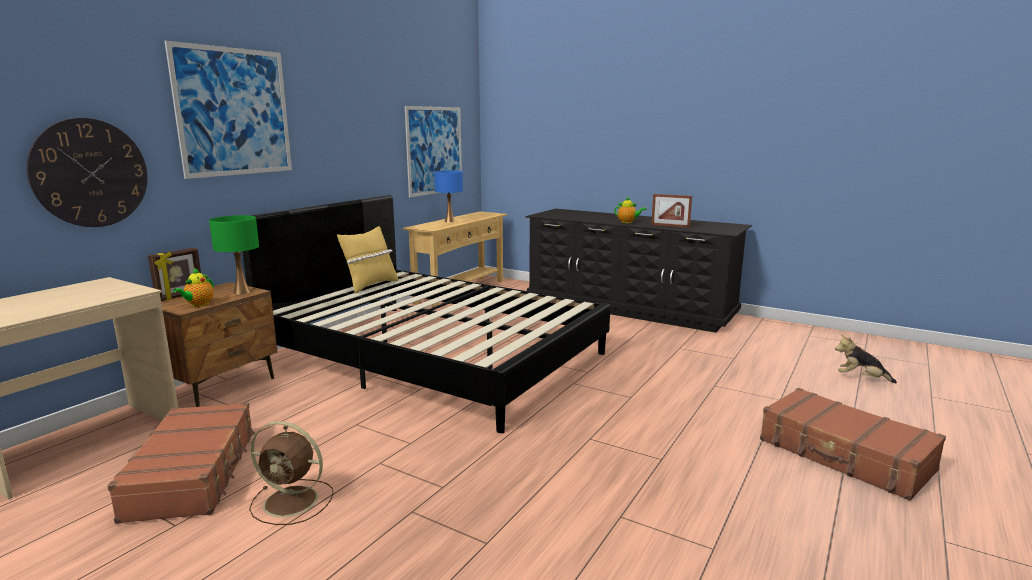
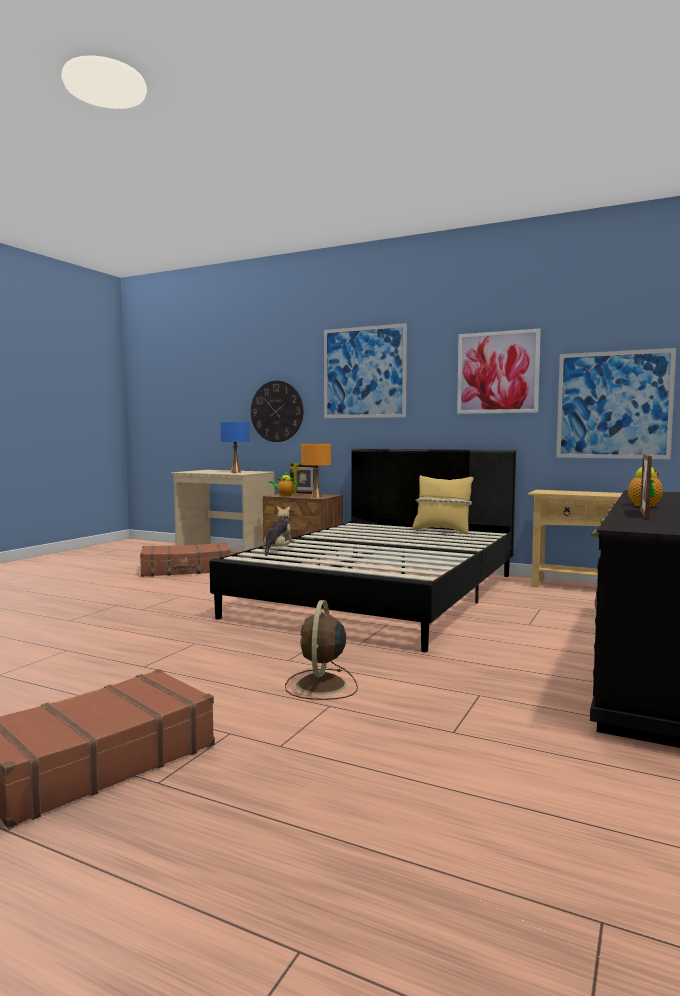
camera: 85 degrees right, 10 degrees down
(242, 292) = (316, 497): green table lamp -> orange table lamp
(293, 501) = (145, 586): brown fan -> brown fan (321, 685)
(365, 120) = (497, 372): none -> picture
(450, 221) = (601, 493): blue table lamp -> blue table lamp (235, 472)
(861, 378) = (397, 859): plush toy -> plush toy (278, 550)

